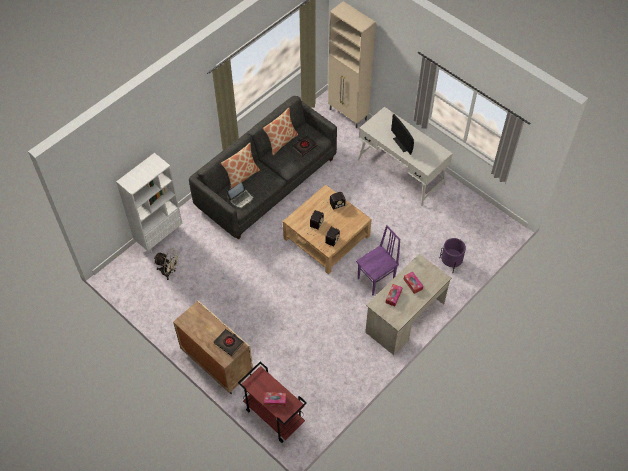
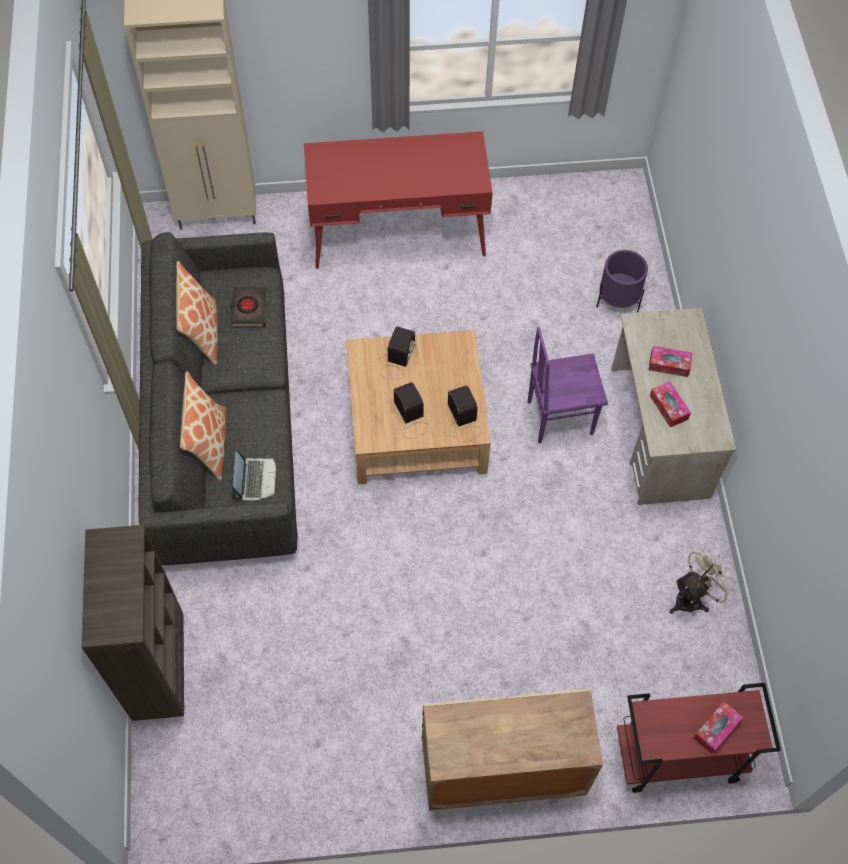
camera: 50 degrees left, 5 degrees up
(159, 237) = (161, 673): white bookcase -> brown bookcase
(169, 272) = (251, 712): beige fan -> beige fan (693, 597)
(229, 343) = (558, 718): black book -> none
(376, 280) = (559, 417): purple chair -> purple chair turned 105 degrees counterclockwise
(401, 172) = (398, 233): white desk -> red desk
(402, 143) = (398, 176): monitor -> none

